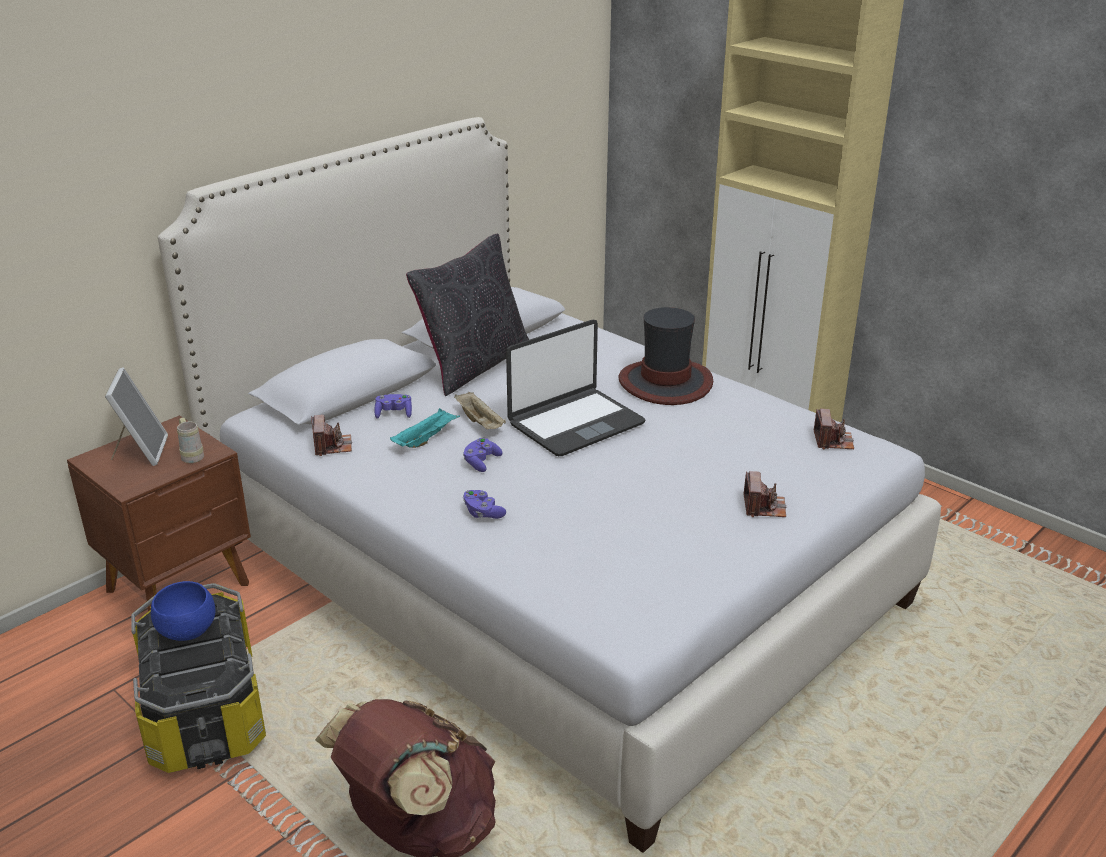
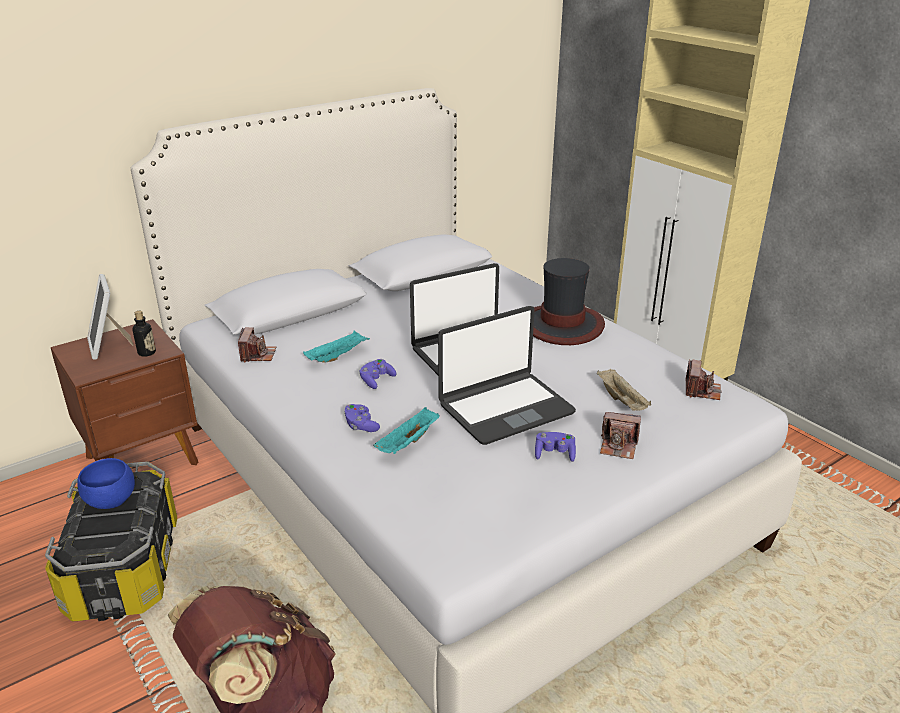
camera: 10 degrees right, 0 degrees up
(141, 451) = (109, 346): picture frame -> picture frame turned 150 degrees clockwise
(191, 455) = (147, 352): beige mug -> bottle
(394, 414) = (319, 332): purple game controller -> purple game controller (554, 454)
(474, 366) = (402, 298): black pillow -> none
(480, 422) = (389, 346): beige tray -> beige tray (622, 401)
(542, 526) = (408, 443): none -> turquoise tray
(634, 479) = (505, 408): none -> laptop
(764, 507) = (618, 446): camera -> camera turned 90 degrees clockwise

